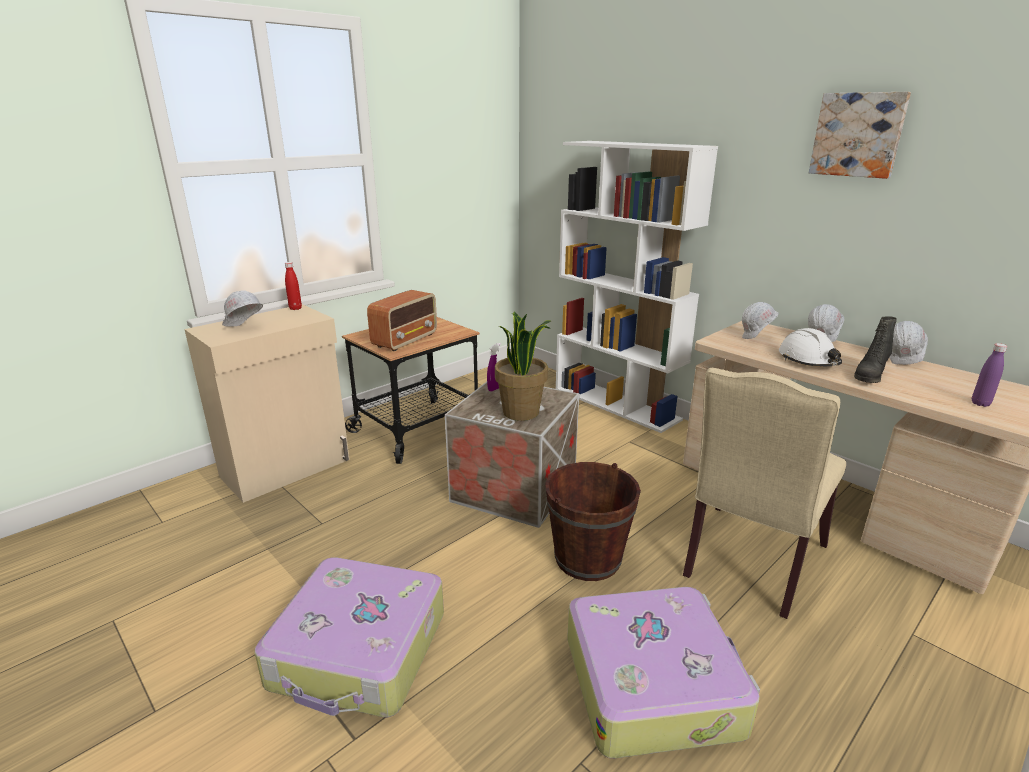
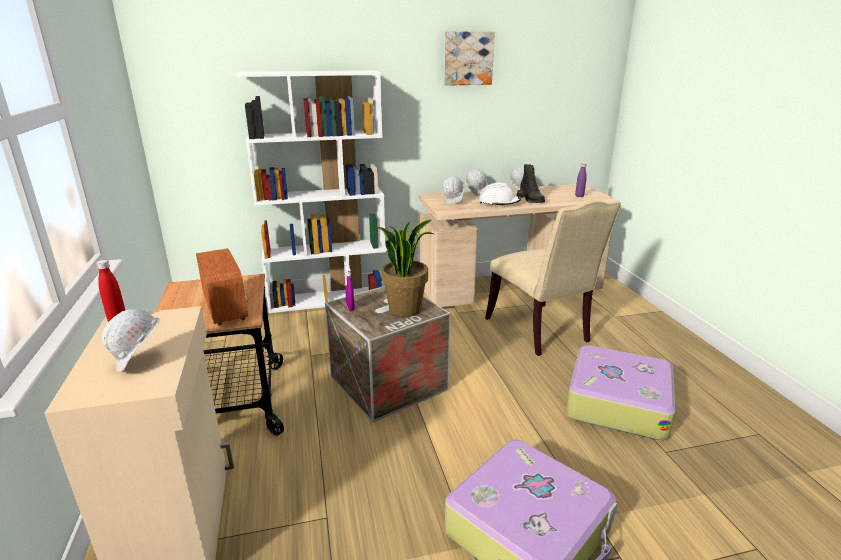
camera: 60 degrees left, 0 degrees up
(588, 558) = (497, 382): brown bucket -> none

